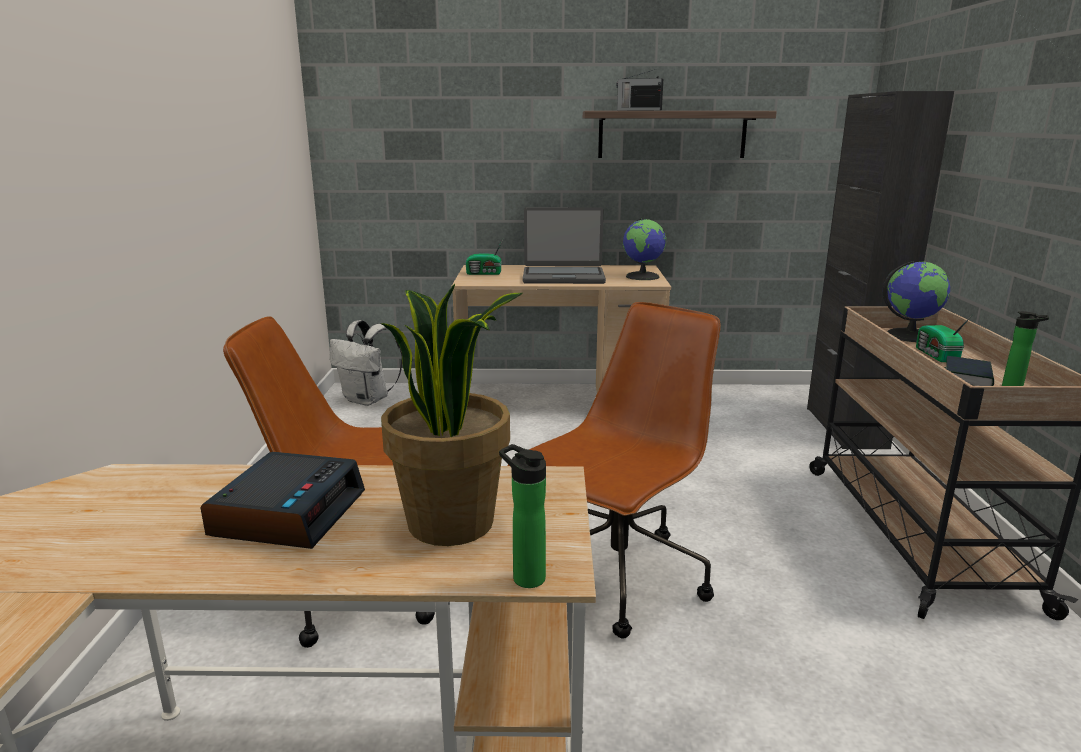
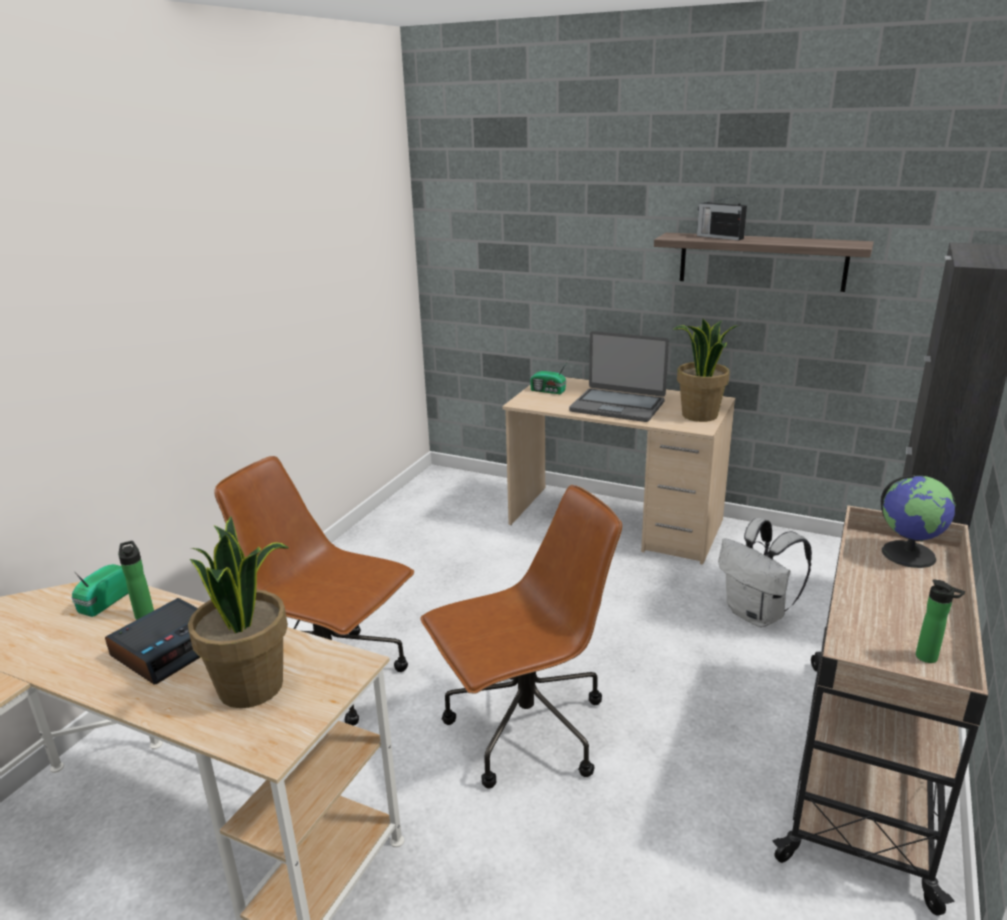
camera: 25 degrees right, 5 degrees up
(368, 400) = (447, 489): white backpack -> white backpack (757, 615)
(525, 577) = (250, 748): bottle -> bottle (144, 614)
(643, 276) = (699, 415): globe -> potted plant
(936, 355) = (899, 591): radio -> radio (104, 601)
(967, 379) = (888, 633): book -> none

